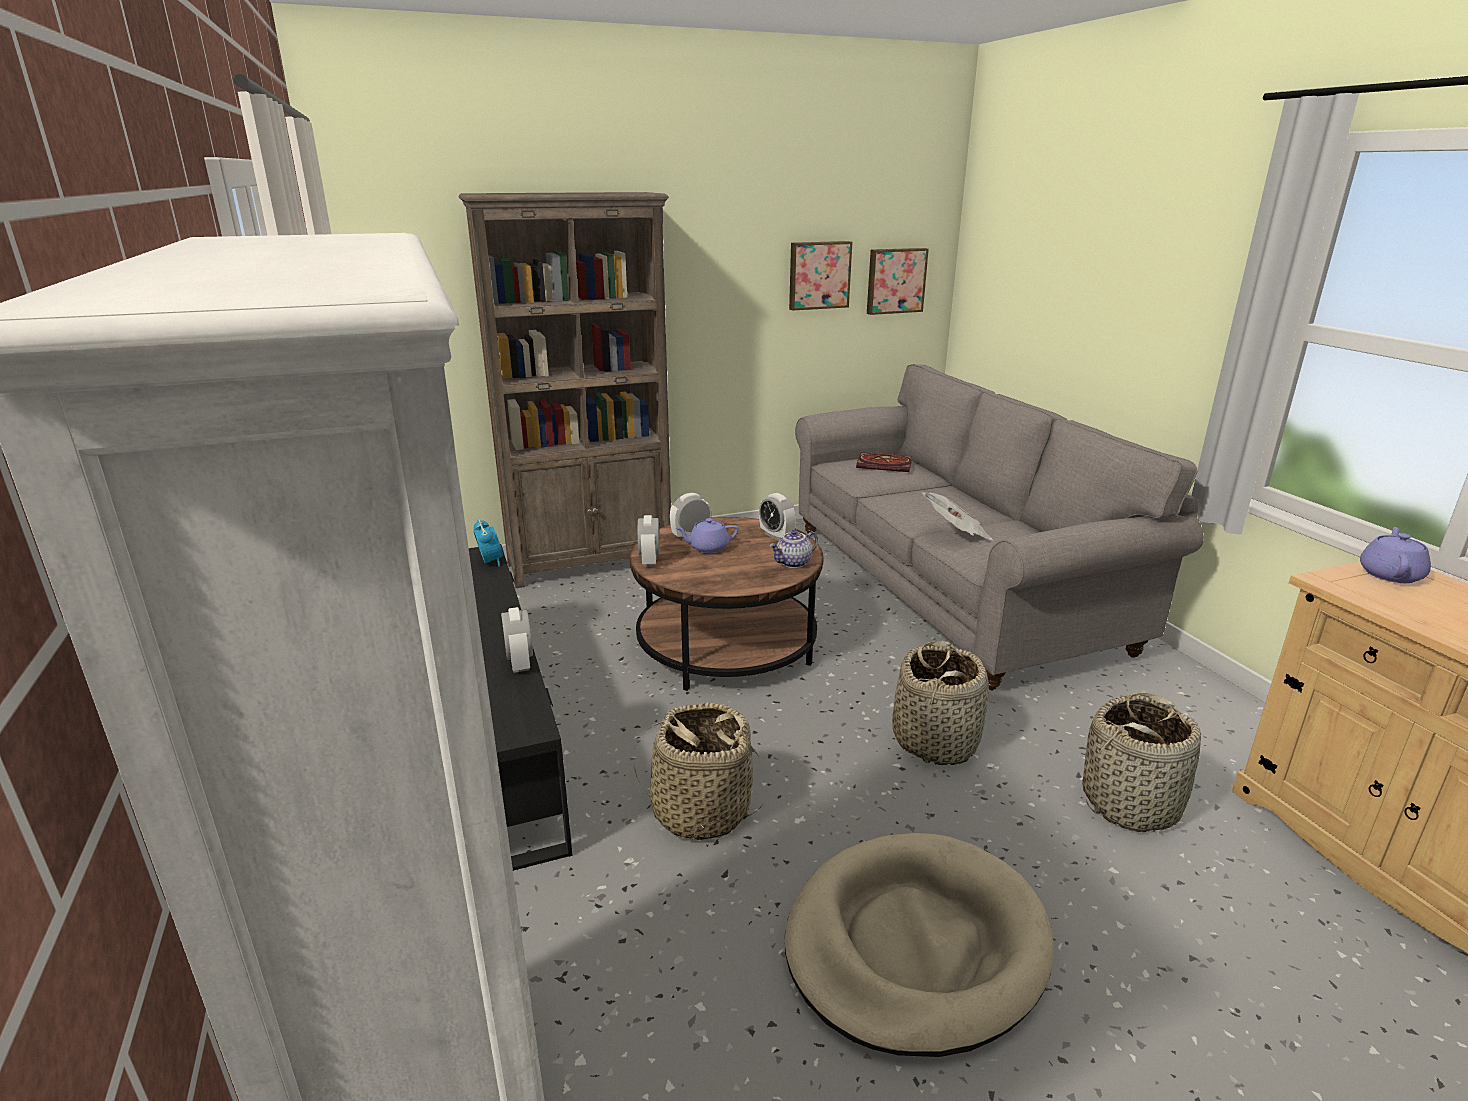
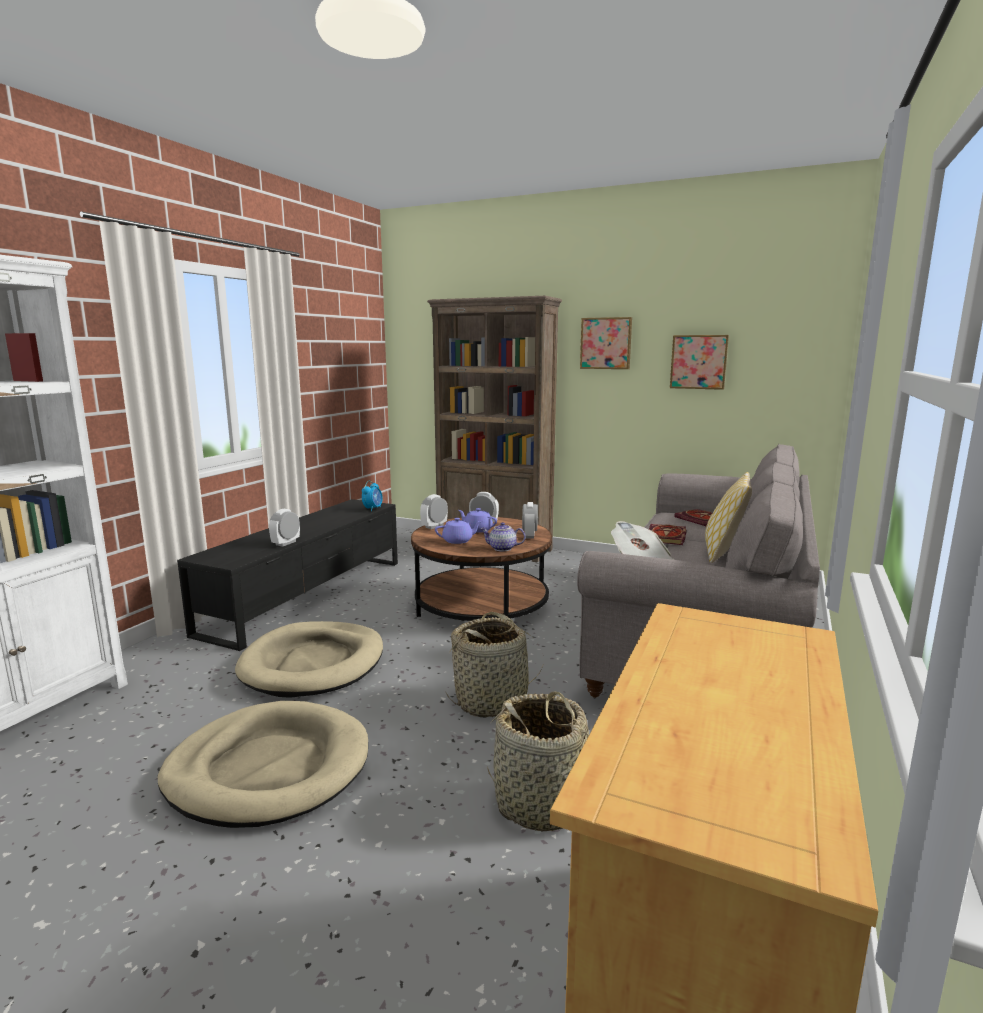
camera: 45 degrees right, 10 degrees down
(700, 811) = (313, 663): basket -> beige dog bed
(895, 280) = (777, 370): picture -> picture (606, 343)
(899, 495) = (667, 537): none -> book
(968, 498) = (724, 553): none -> pillow
(1390, 574) = (765, 635): purple teapot -> purple teapot (458, 541)

